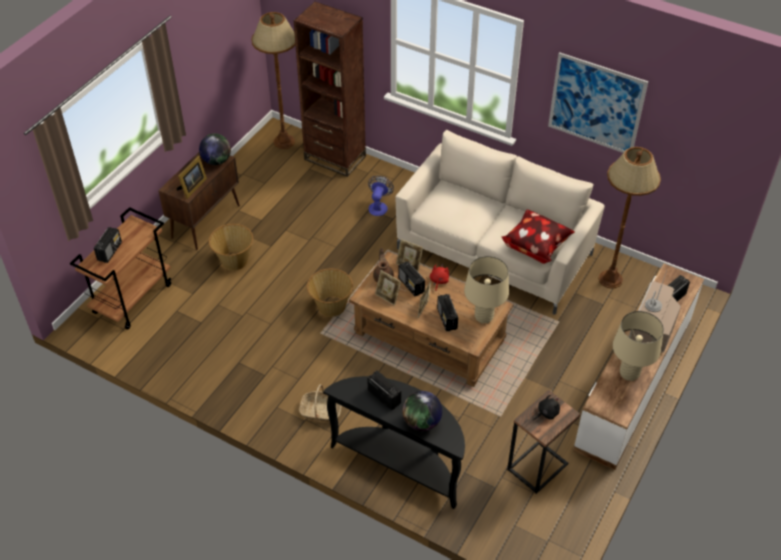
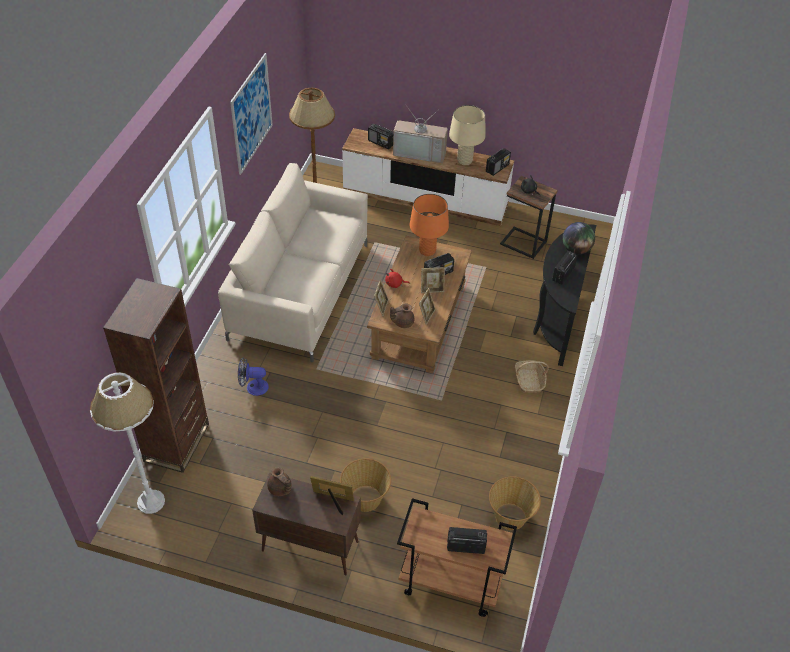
camera: 105 degrees left, 0 degrees up
(216, 161) = (280, 489): globe -> brown teapot
(284, 142) = (151, 501): brown floor lamp -> white floor lamp
(331, 306) = (405, 399): basket -> basket (510, 517)
(411, 285) = (406, 301): radio -> radio (497, 168)
(484, 317) = (427, 251): beige table lamp -> orange table lamp
(535, 246) = (337, 224): pillow -> none

